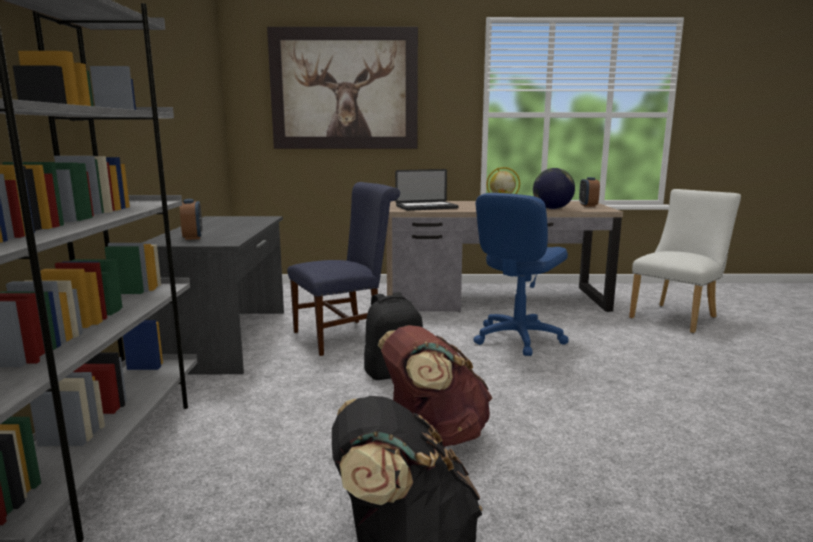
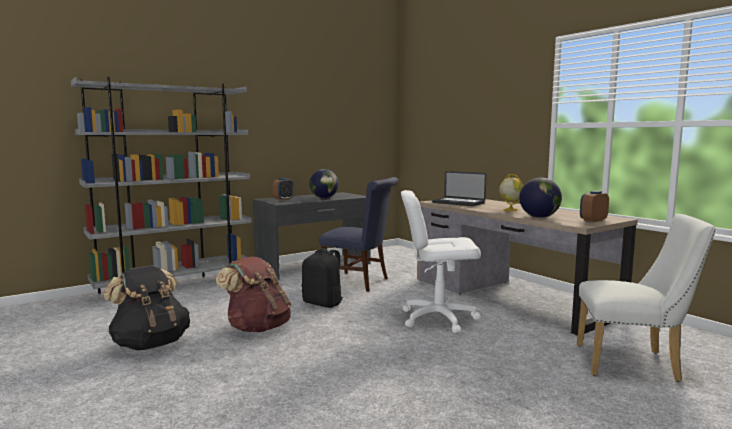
camera: 55 degrees right, 5 degrees down
(237, 226) = (324, 198): none -> globe
(344, 89) = (457, 108): picture -> none
(517, 338) = (438, 318): blue office chair -> white office chair

